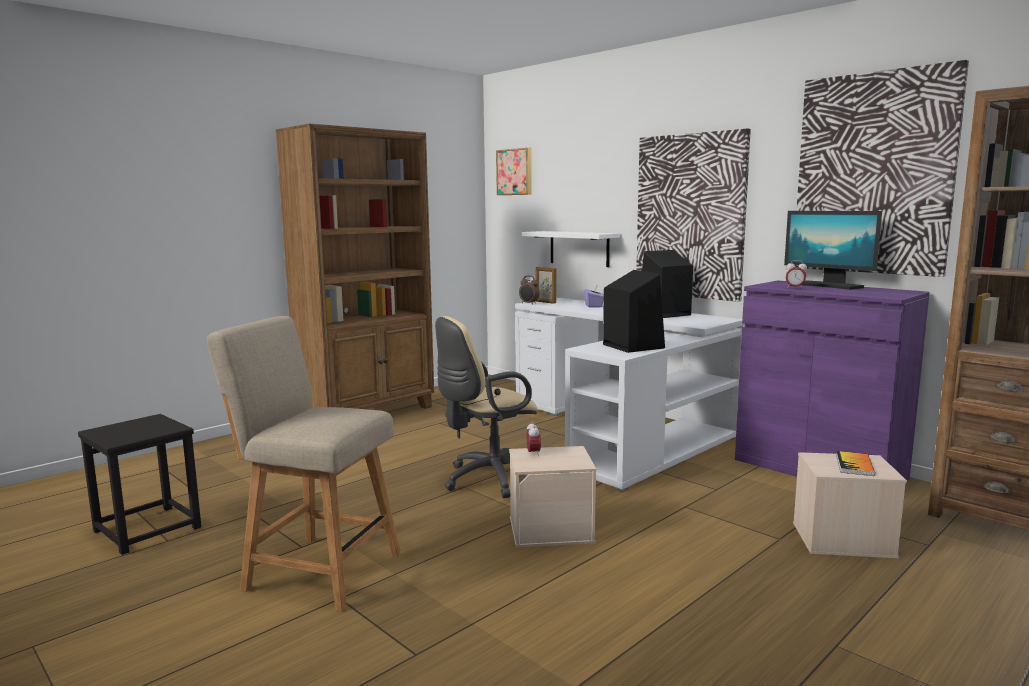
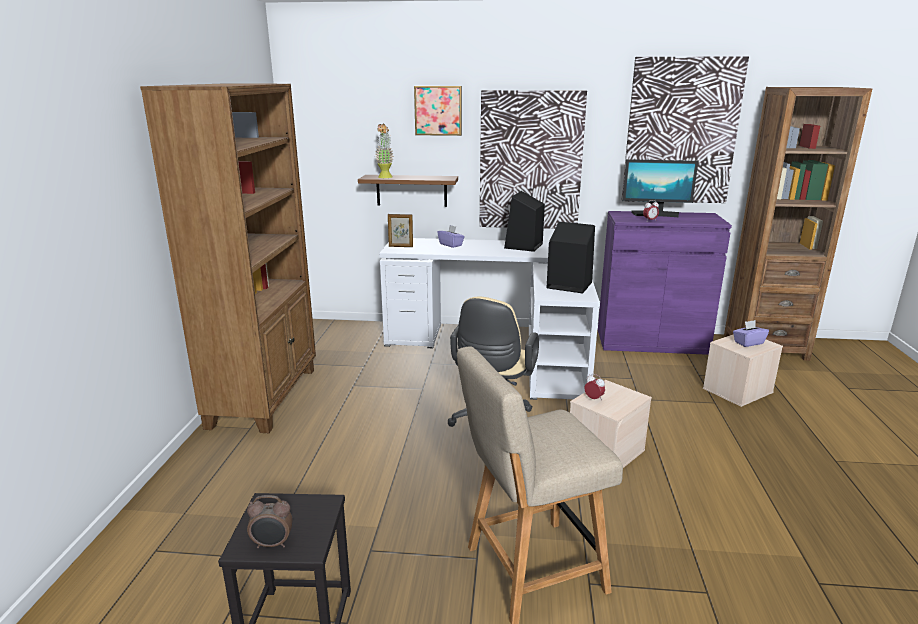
camera: 40 degrees left, 10 degrees up
(515, 172) = (324, 114): picture -> picture (438, 110)
(528, 303) = (392, 251): alarm clock -> alarm clock (272, 544)
(547, 232) = (385, 177): none -> potted plant
(579, 248) = (411, 190): white shelf -> brown shelf
(854, 465) = (748, 343): book -> purple tissue box

